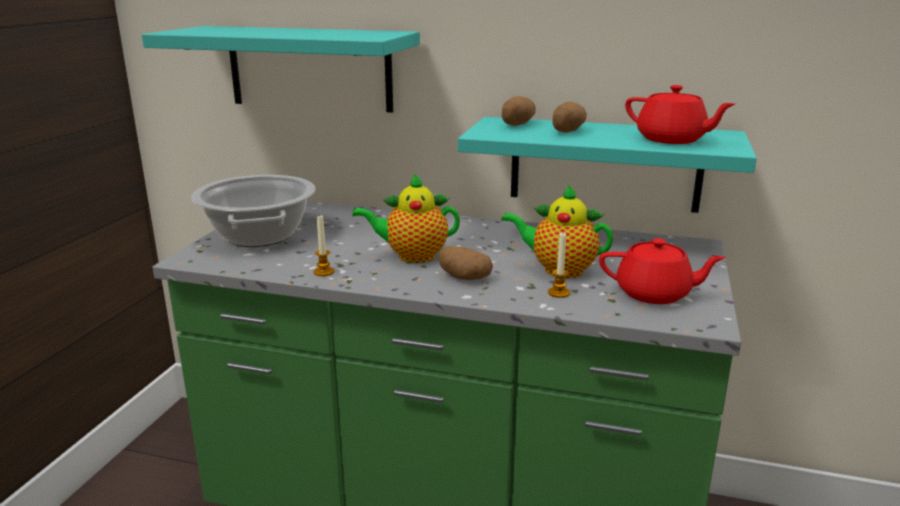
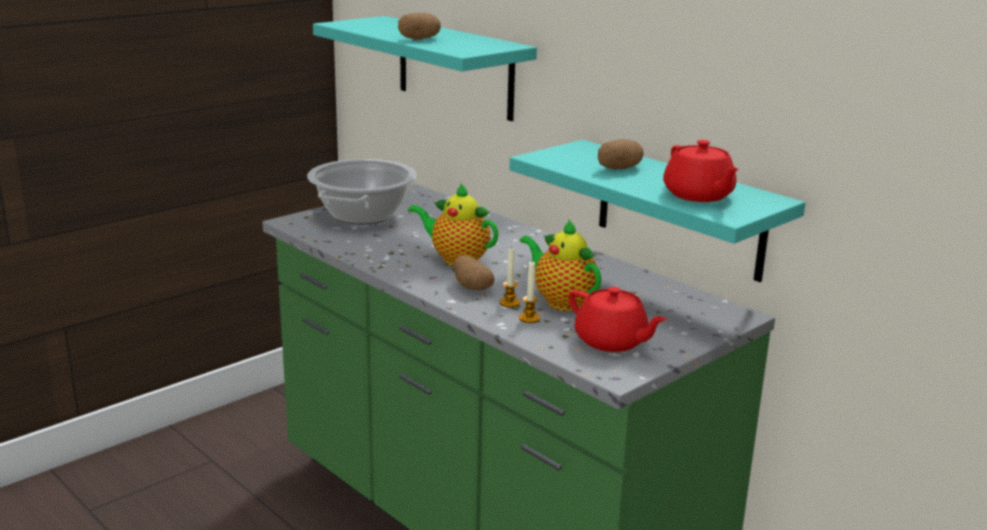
camera: 30 degrees right, 0 degrees up
(324, 272) = (371, 255): candle -> candle (509, 303)
(516, 124) = (589, 153): potato -> potato (419, 39)

